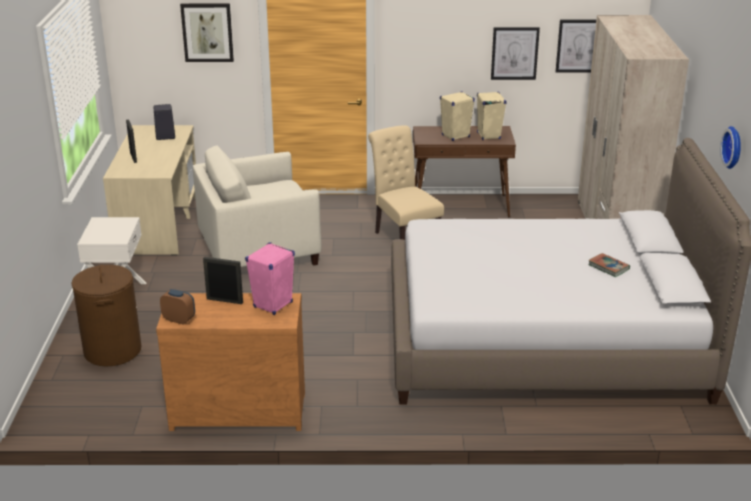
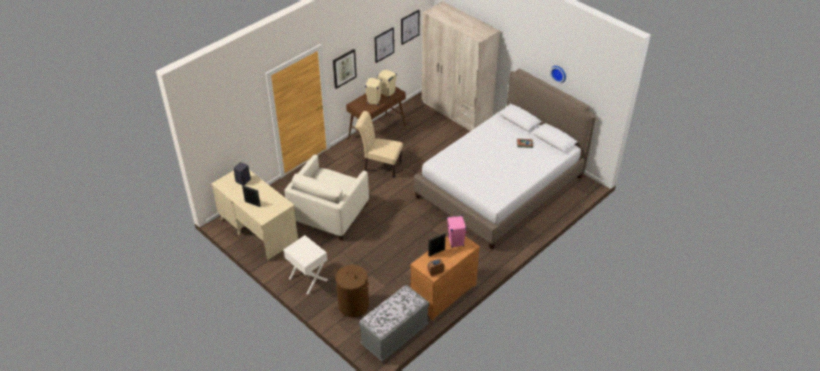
camera: 45 degrees left, 15 degrees up
(94, 414) = (395, 335): none -> grey bench
(207, 32) = (243, 111): picture -> picture (344, 68)

